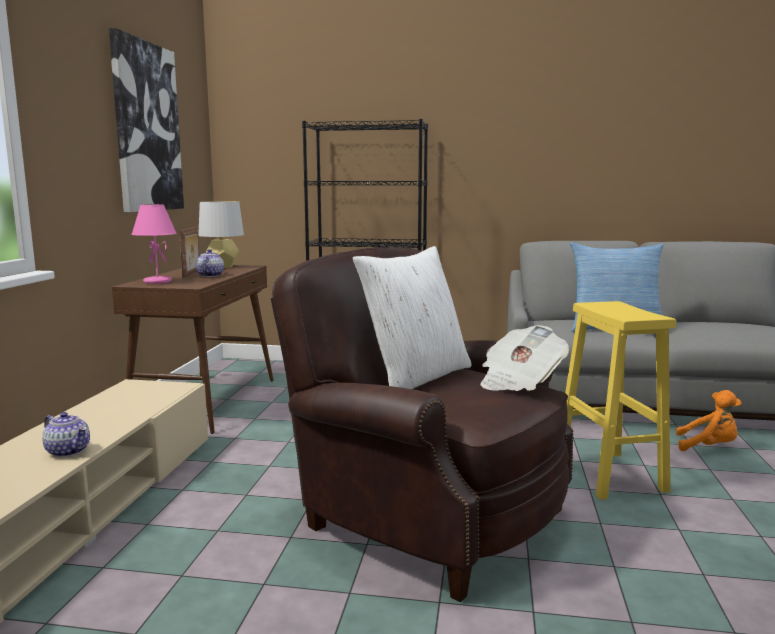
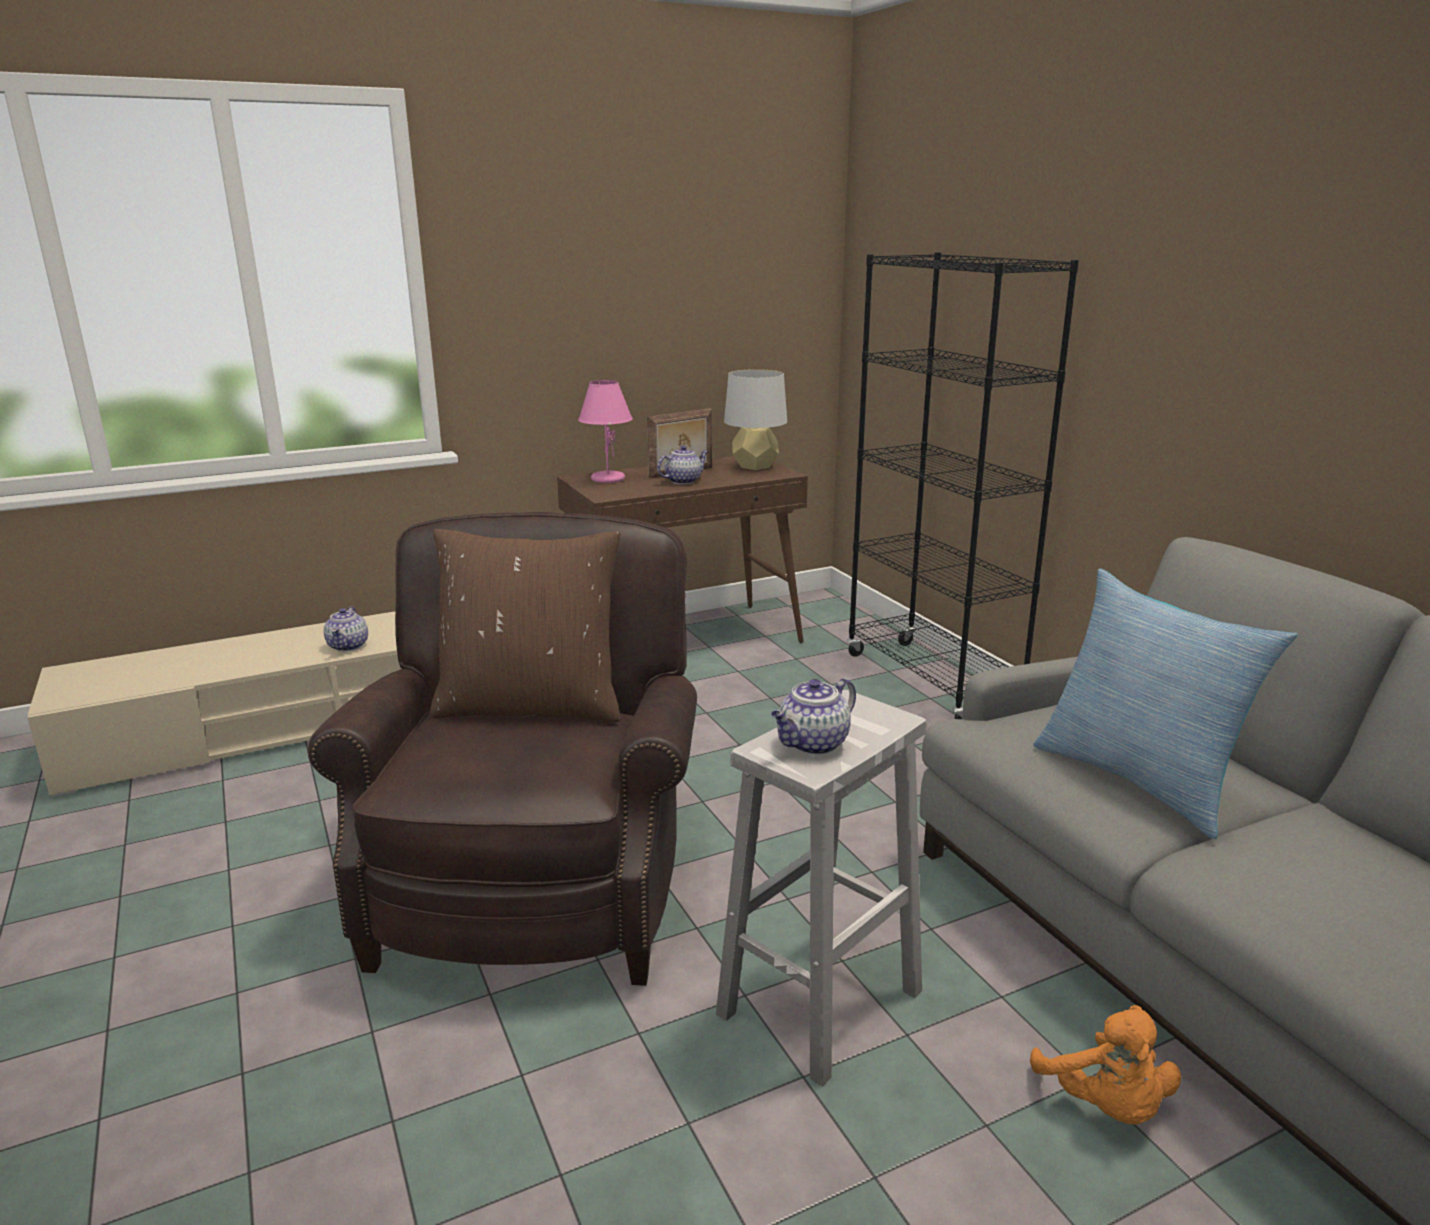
camera: 55 degrees right, 10 degrees up
(146, 127) = (670, 268): picture -> none
(416, 378) = (531, 706): white pillow -> brown pillow
(519, 381) = (564, 767): newspaper -> none
(610, 475) = (818, 1005): yellow stool -> white stool
(630, 313) = (813, 744): none -> teapot

